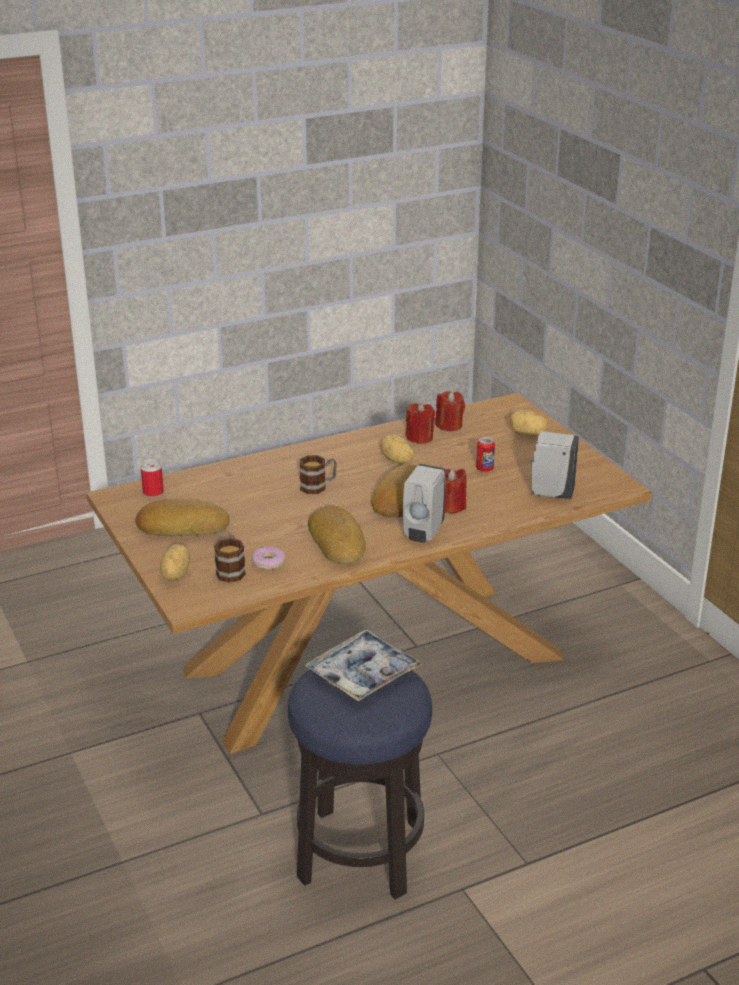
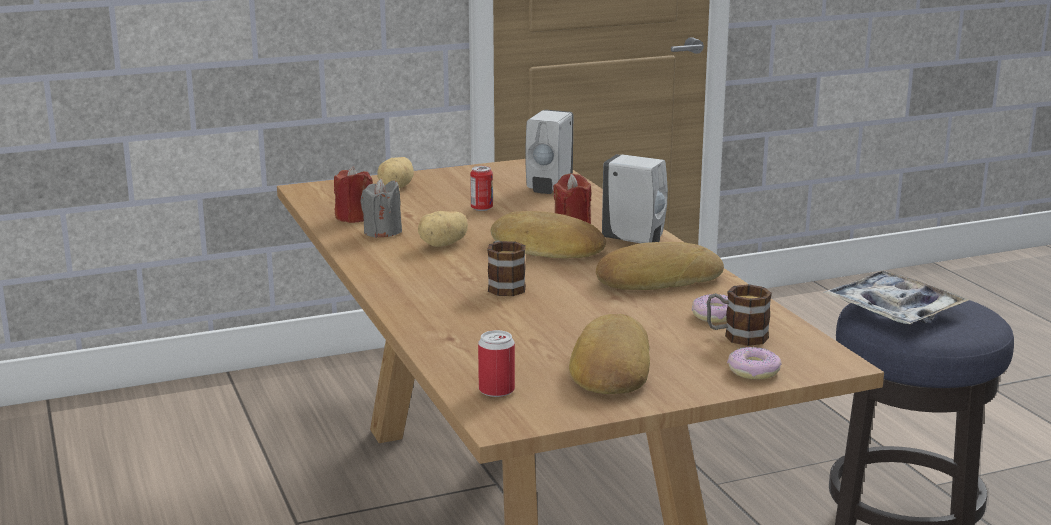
camera: 85 degrees left, 10 degrees down
(174, 574) = (753, 371): potato -> donut
(419, 438) = (382, 232): red candle -> grey candle

